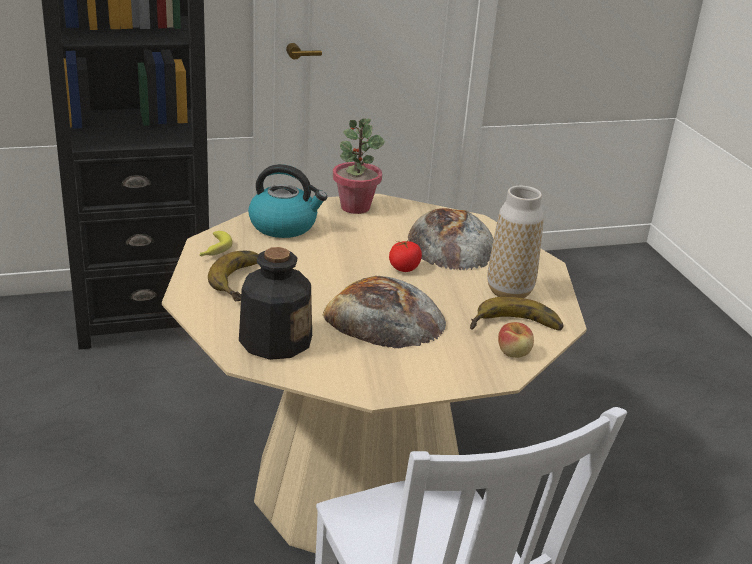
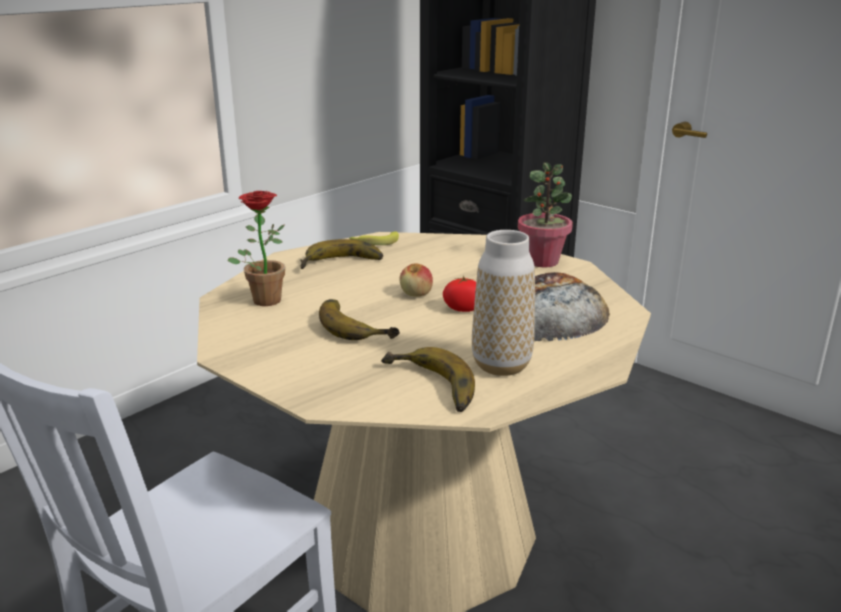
camera: 60 degrees right, 5 degrees down
(275, 340) = (264, 298): bottle -> potted plant
(284, 226) = (456, 250): kettle -> none
(384, 318) = (358, 325): bread -> banana
(514, 353) = (375, 398): apple -> apple (416, 294)

